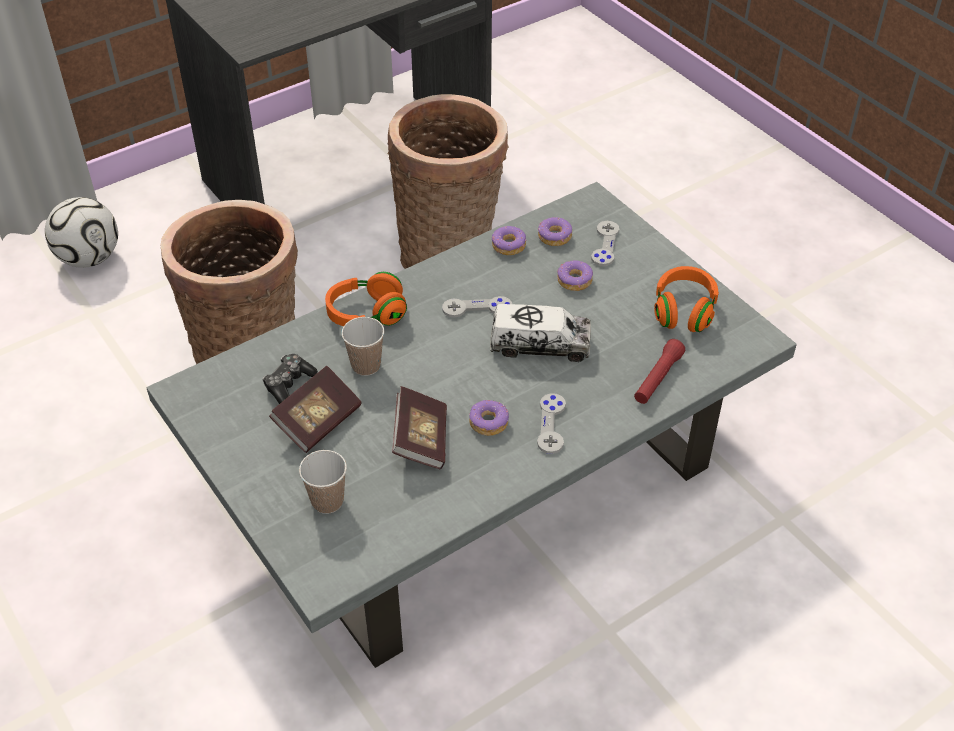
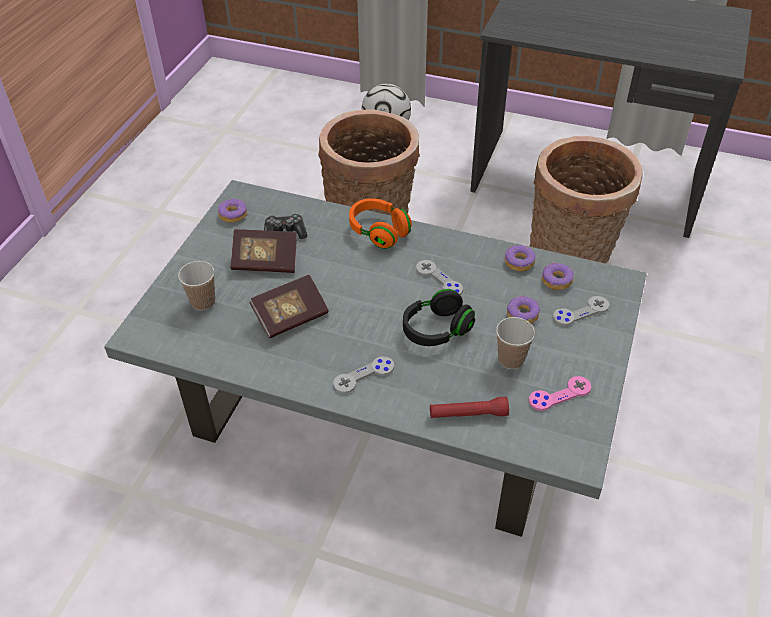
camera: 55 degrees right, 0 degrees up
(366, 365) = (333, 256): cup -> cup (511, 359)
(488, 422) = (336, 341): donut -> donut (233, 215)
(540, 345) = (436, 330): toy truck -> black headphones
(684, 311) = (559, 394): orange headphones -> pink game controller

